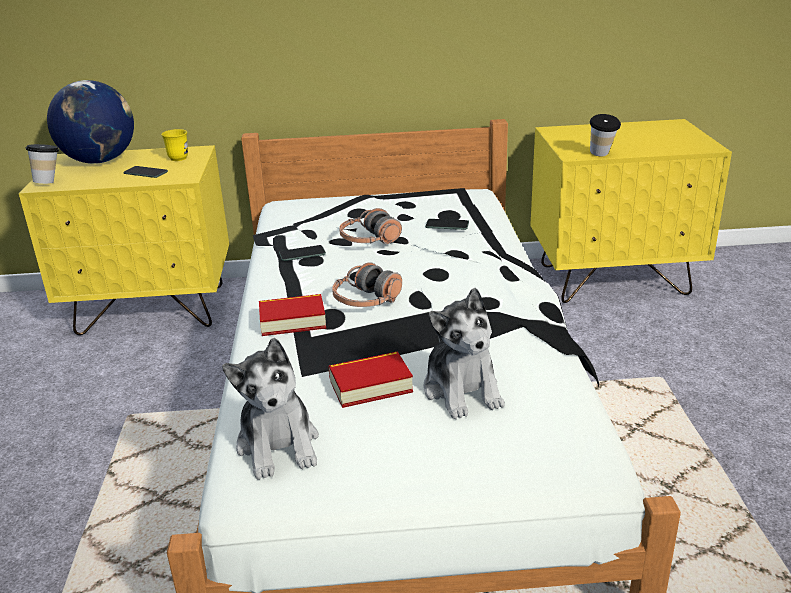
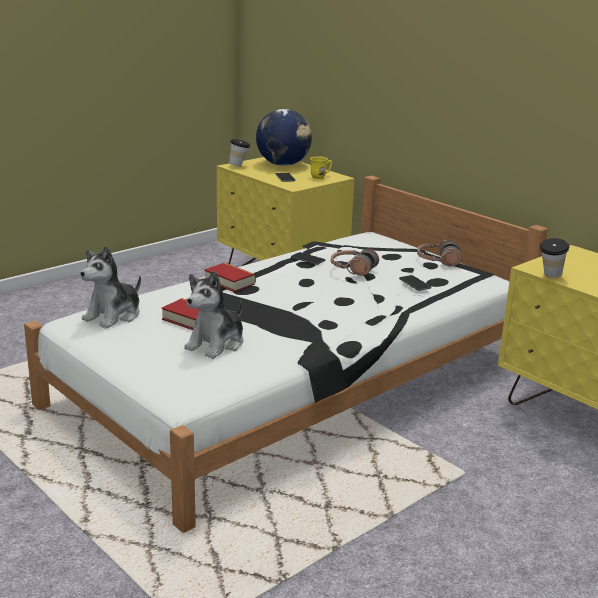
camera: 50 degrees right, 5 degrees down
(367, 301) = (278, 292): headphones -> headphones (438, 261)

